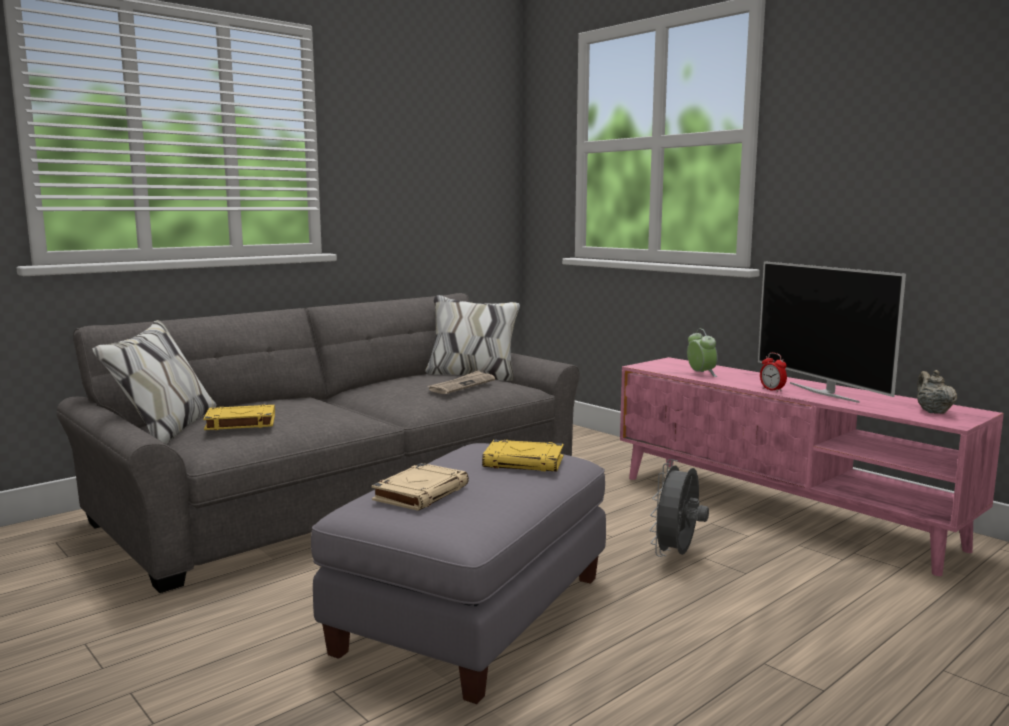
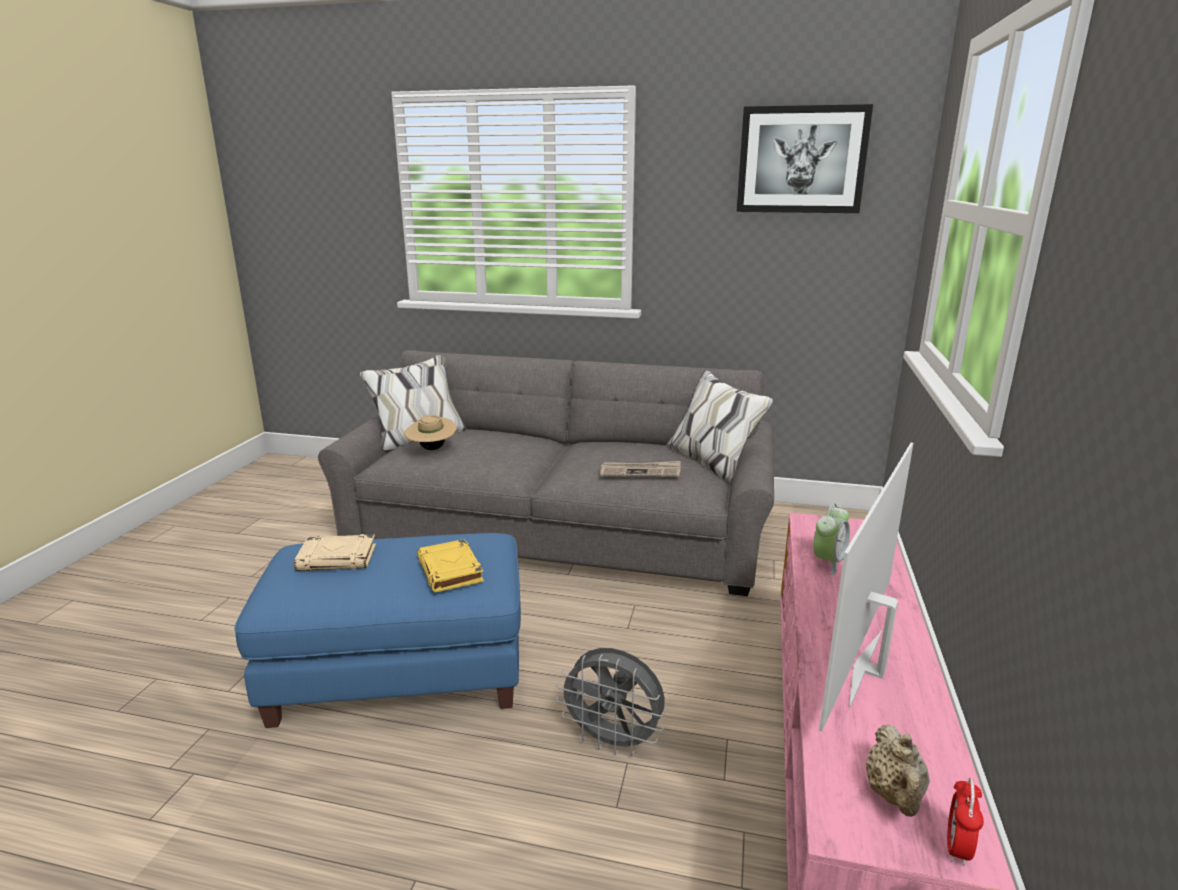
camera: 55 degrees right, 10 degrees up
(239, 423) = (431, 449): yellow book -> beige hat
(446, 112) = (801, 160): none -> picture
(475, 612) = (401, 670): grey ottoman -> blue ottoman
(677, 555) = (613, 741): grey fan -> grey fan turned 150 degrees counterclockwise
(772, 390) = (818, 627): alarm clock -> alarm clock (957, 848)
(932, 411) = (894, 796): beige teapot -> beige teapot turned 135 degrees clockwise

